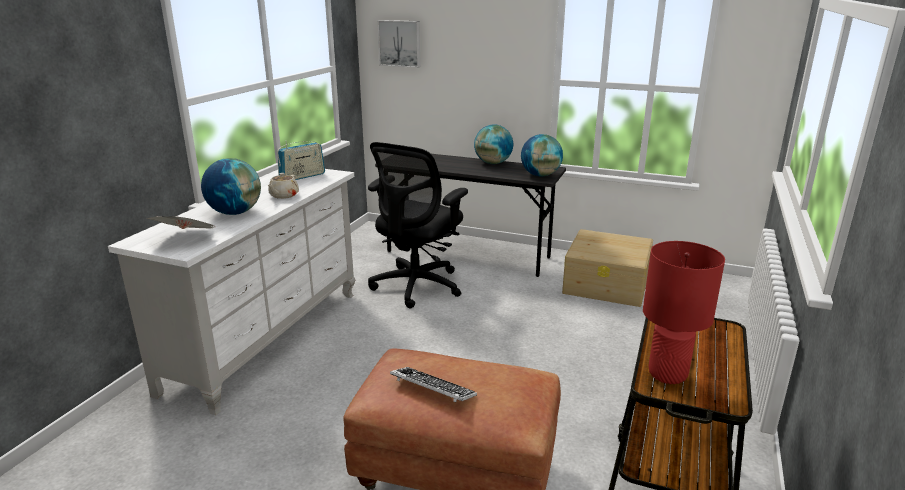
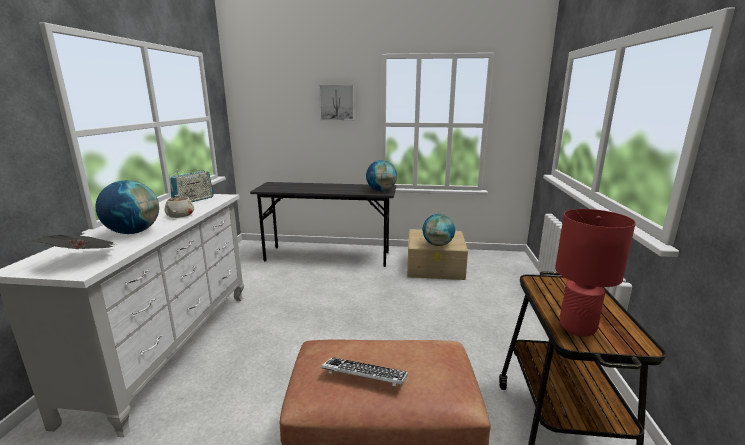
camera: 15 degrees left, 5 degrees down
(400, 43) = (261, 100): picture -> picture (337, 102)
(419, 283) = (296, 282): black office chair -> none
(493, 163) = (342, 185): globe -> globe (437, 244)

